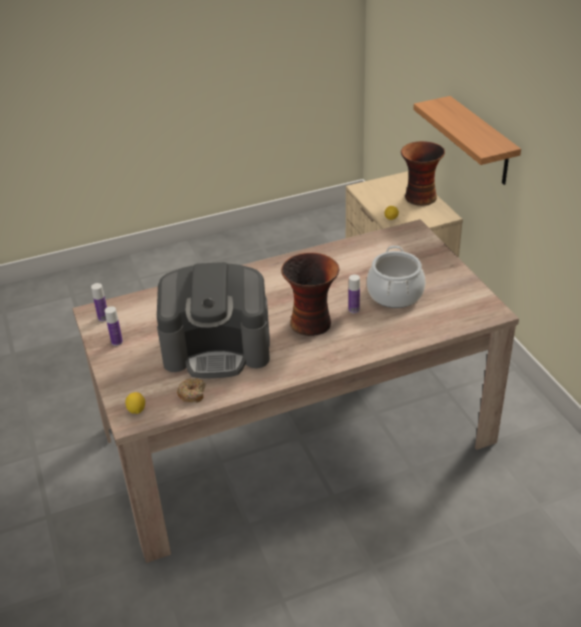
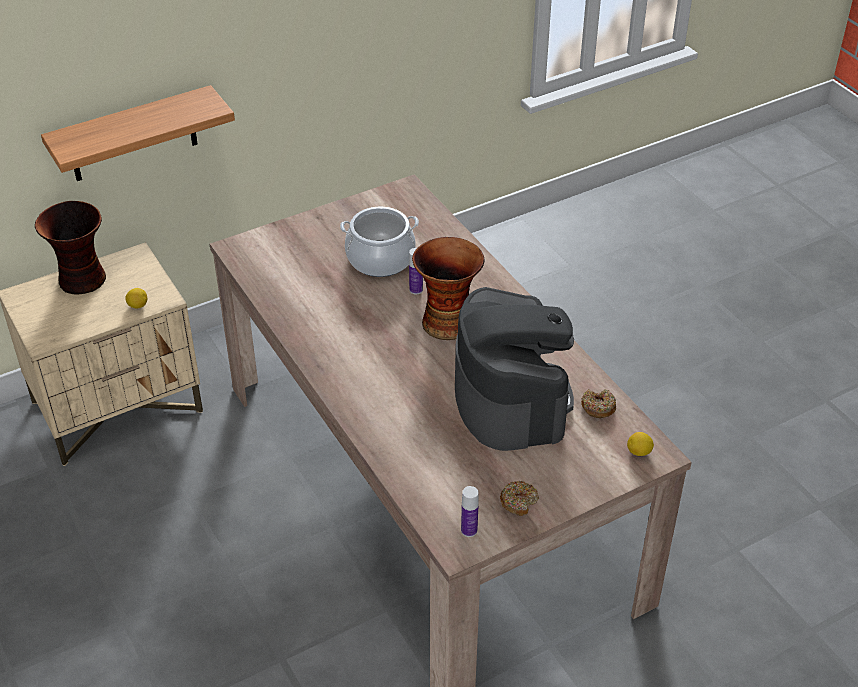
camera: 100 degrees left, 5 degrees up
(117, 342) = (518, 502): bottle -> donut

